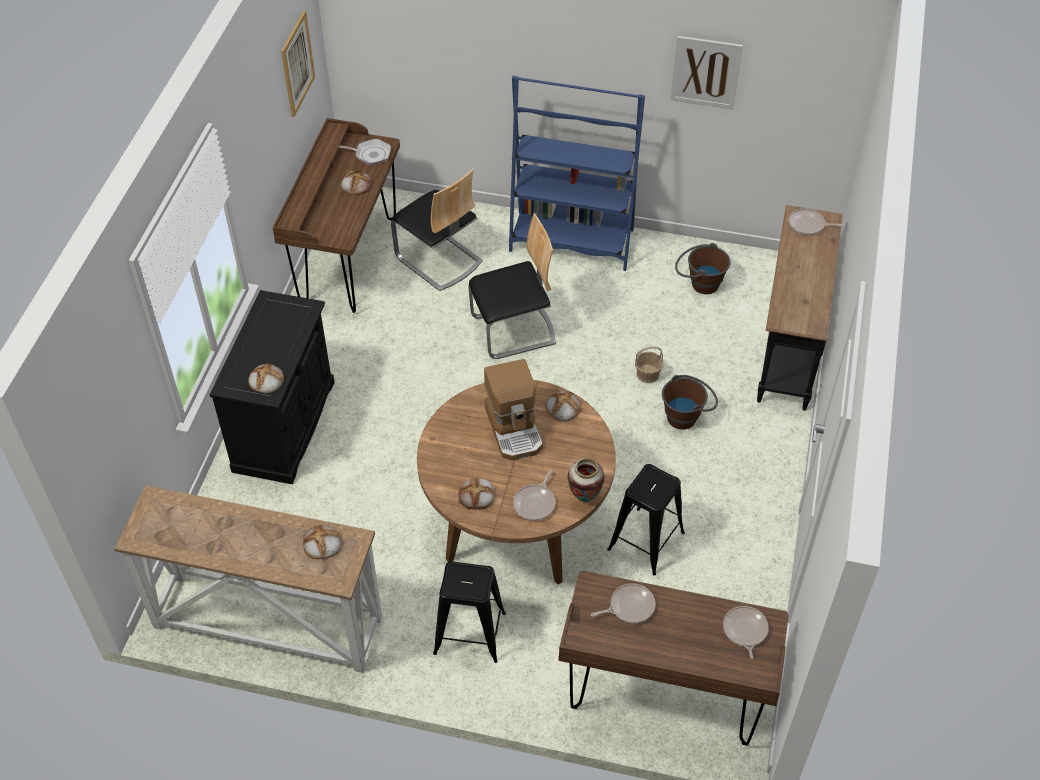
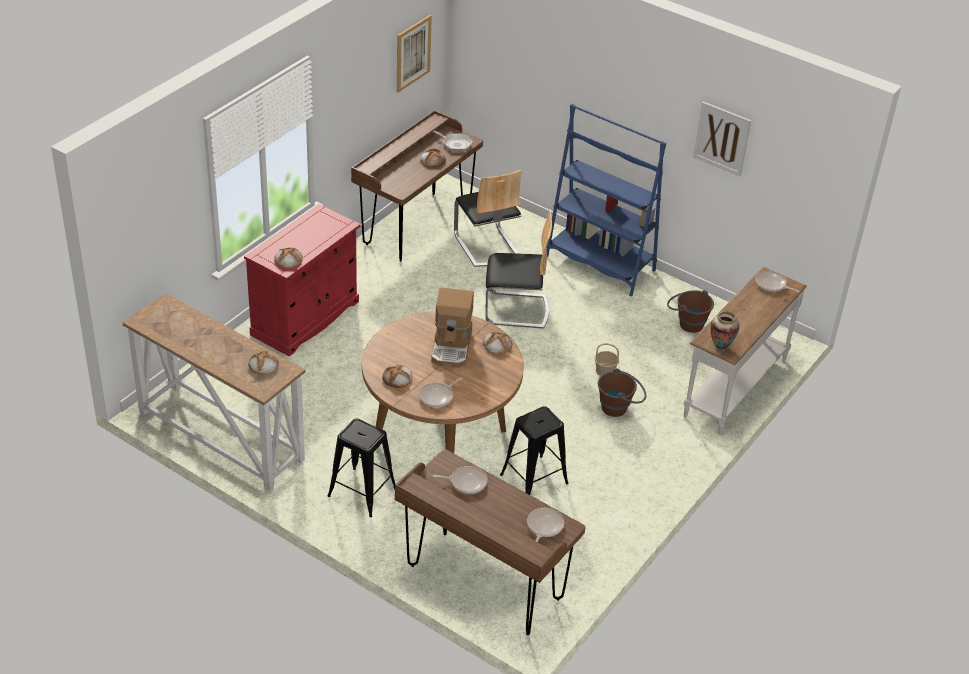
camera: 20 degrees right, 10 degrees down
(285, 426) = (305, 318): black cabinet -> red cabinet
(584, 497) = (477, 404): vase -> vase (720, 346)
(788, 346) = (734, 387): black console table -> white console table

